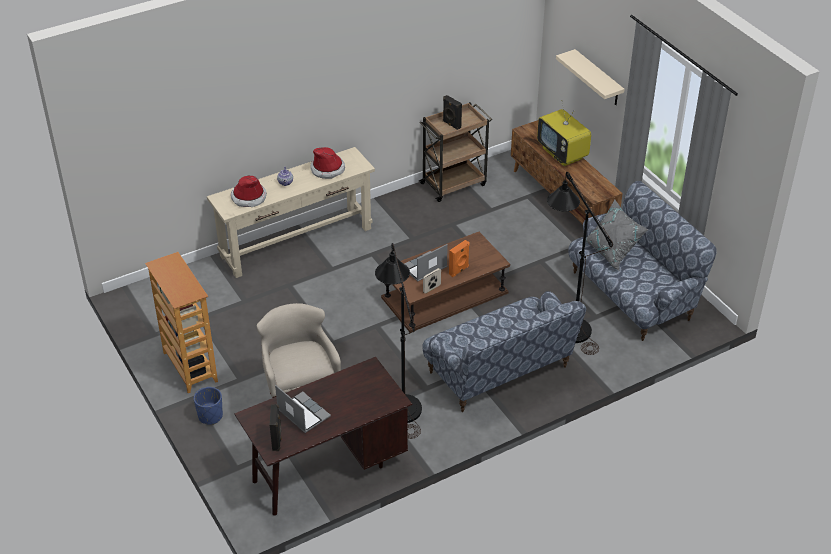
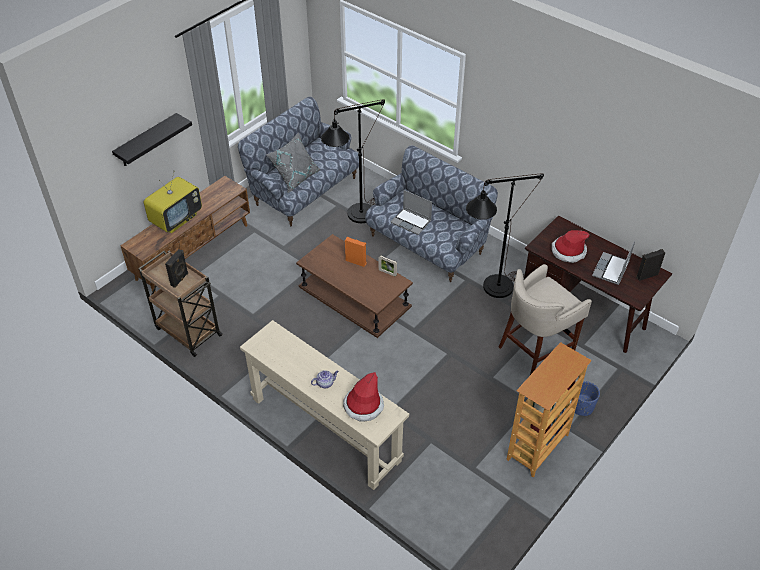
camera: 110 degrees left, 5 degrees up
(327, 169) = (288, 356): hat -> hat (568, 251)
(424, 268) = (363, 284): laptop -> laptop (411, 222)
(598, 78) = (147, 141): beige shelf -> black shelf

